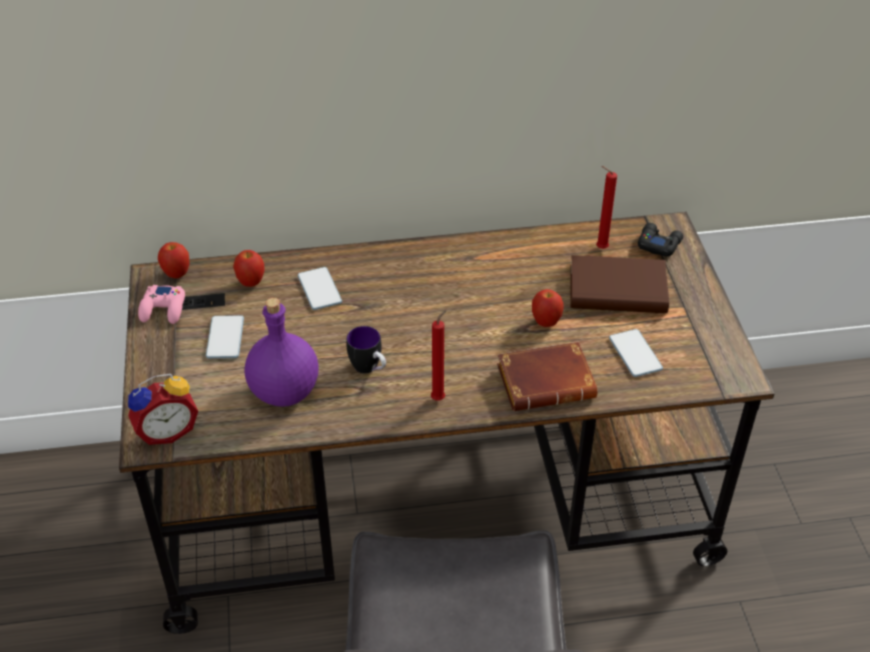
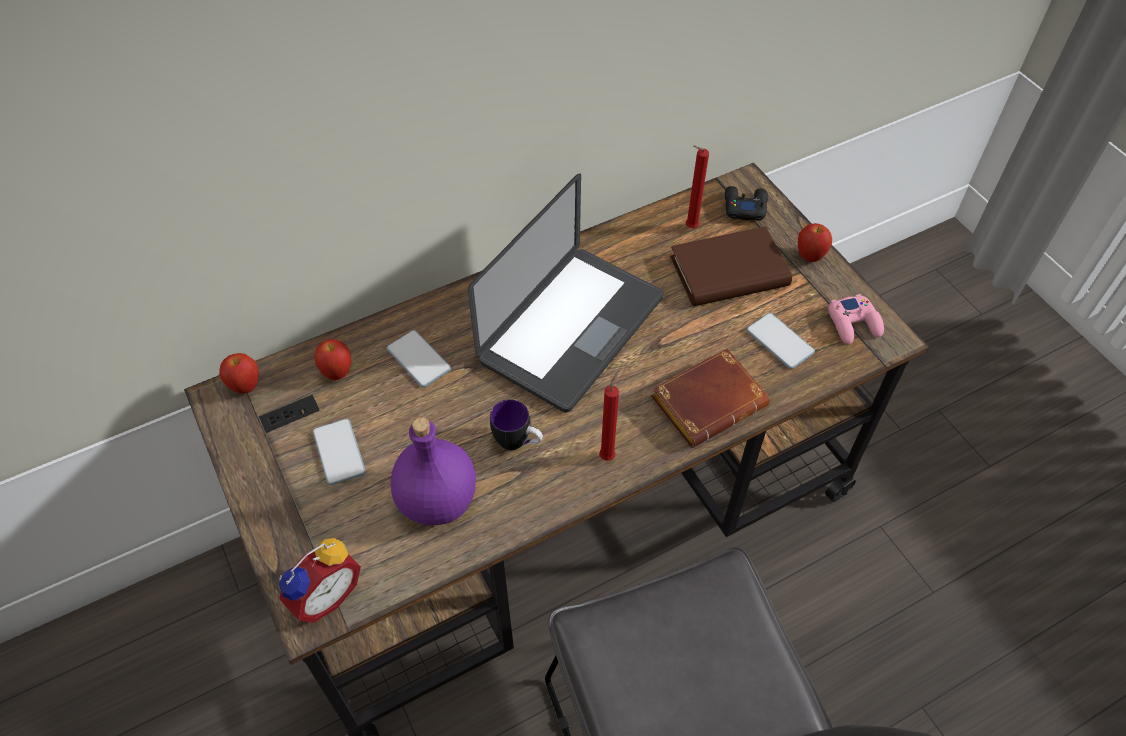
camera: 20 degrees left, 10 degrees up
(163, 309) = (250, 436): pink game controller -> pink game controller (854, 324)
(457, 299) = (572, 329): none -> laptop
(546, 322) = (675, 330): apple -> apple (809, 256)

